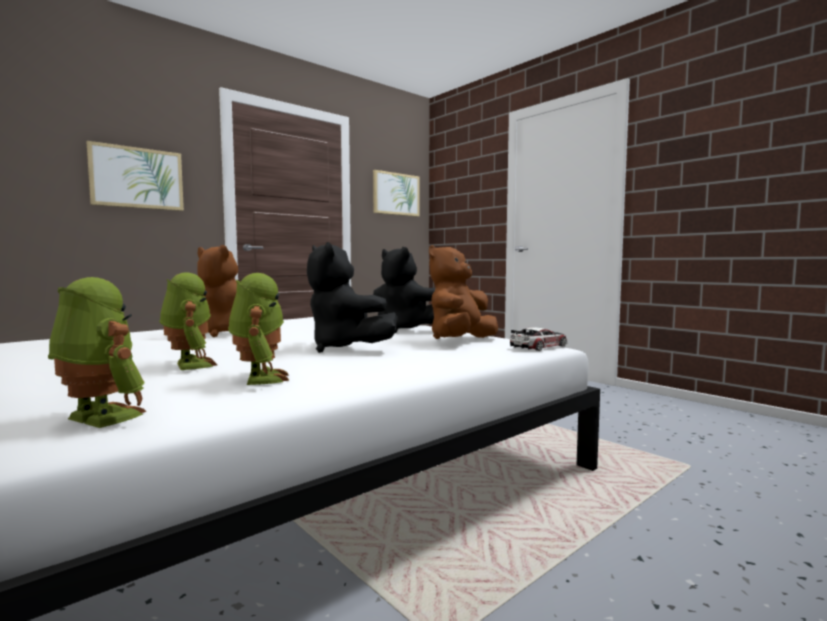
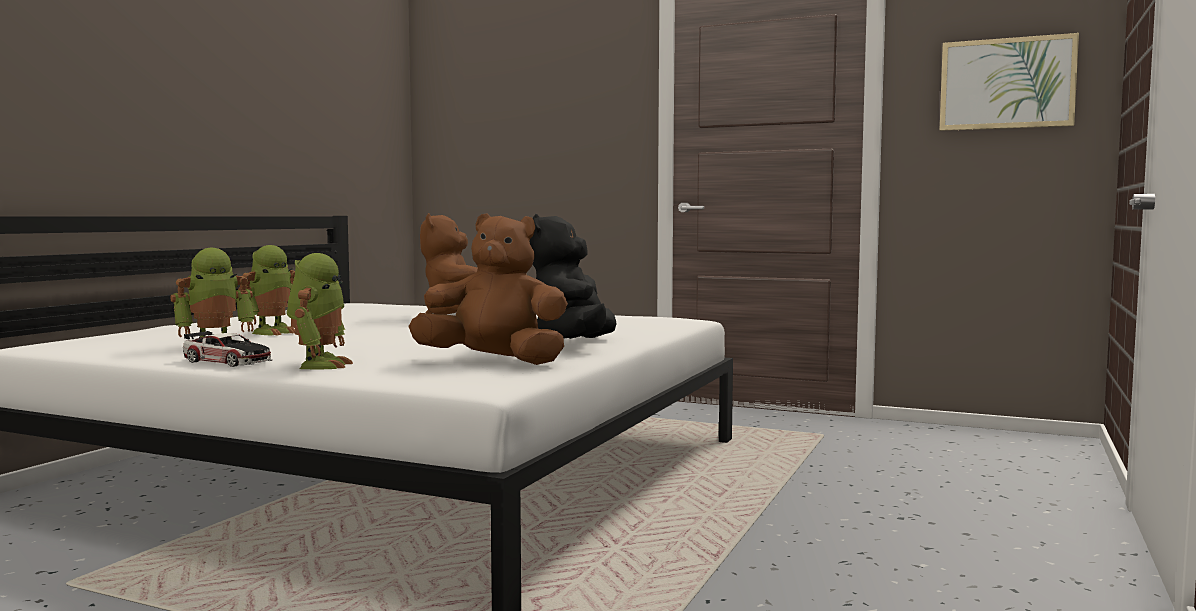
camera: 65 degrees right, 0 degrees up
(98, 419) = (93, 343): toy robot -> toy robot (319, 365)
(137, 178) = (560, 126): picture -> none
(345, 348) = (395, 344): black plush toy -> none
(539, 346) = (475, 383): toy car -> toy car (228, 361)

